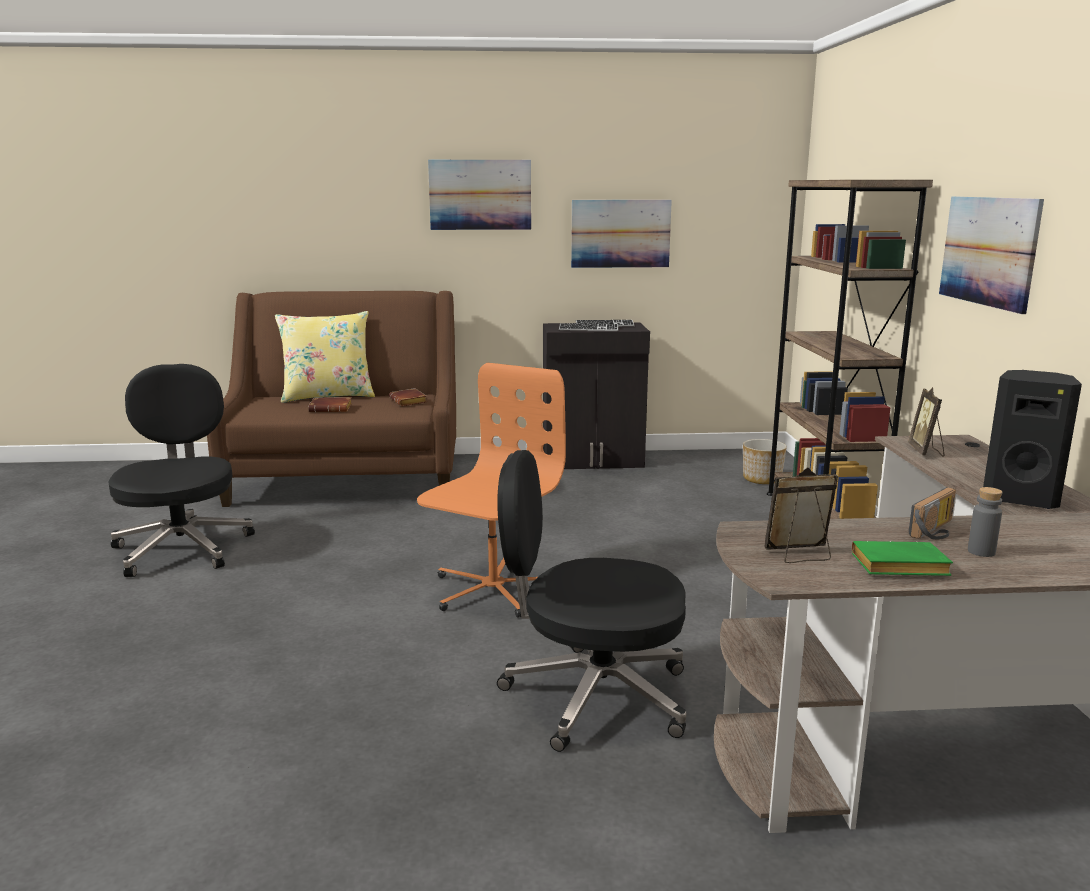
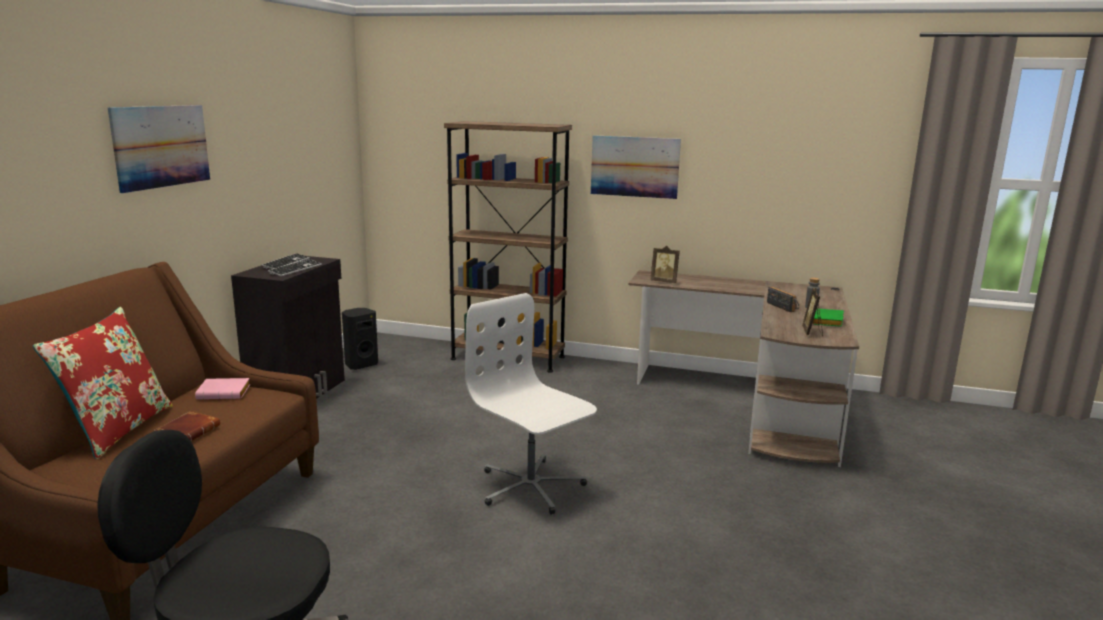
camera: 70 degrees left, 0 degrees up
(328, 396) = (117, 430): yellow pillow -> red pillow
(409, 401) = (225, 393): brown book -> pink book
(492, 590) = (530, 487): orange office chair -> white office chair
(593, 696) = (704, 481): black office chair -> none
(620, 233) = (269, 174): picture -> none
(762, 479) = (422, 353): planter -> none
(1020, 498) = (744, 287): black speaker -> black speaker (360, 364)

